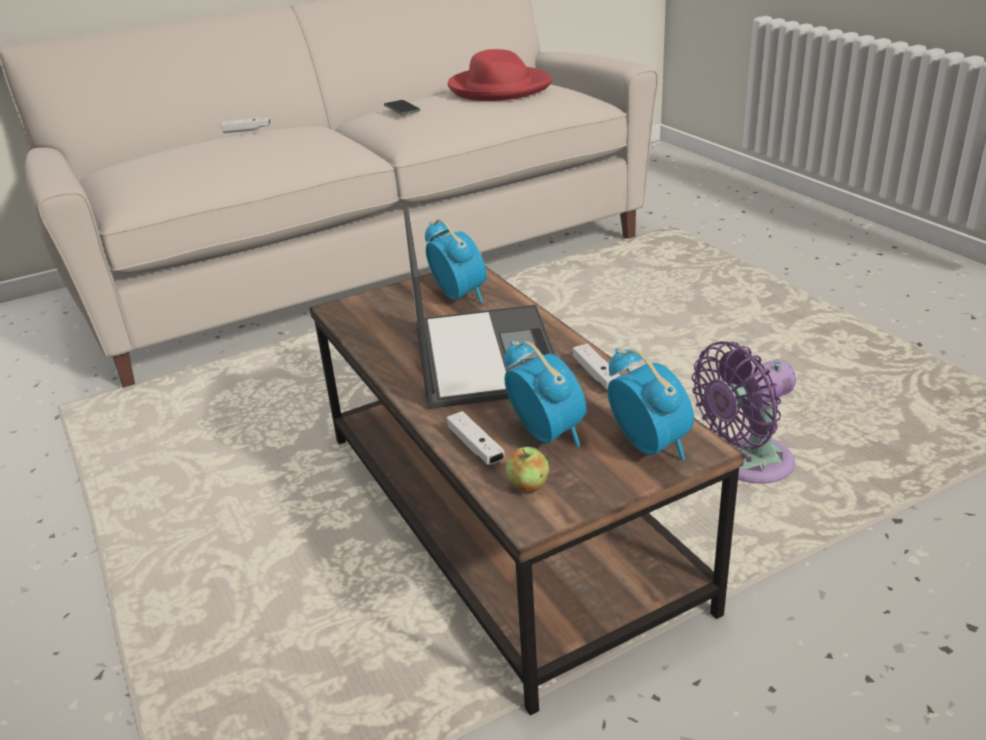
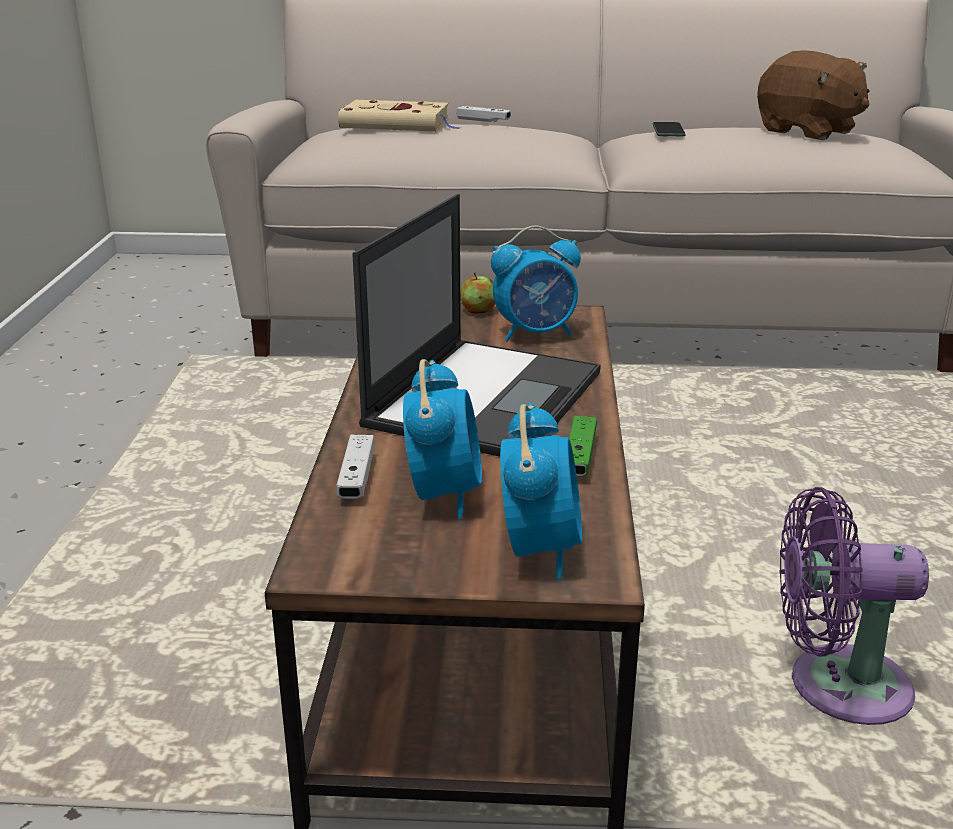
camera: 30 degrees right, 5 degrees down
(182, 150) = (398, 124): none -> beige book
(459, 296) = (536, 333): alarm clock -> alarm clock turned 75 degrees clockwise
(499, 88) = (807, 131): red hat -> brown plush toy
(528, 485) = (358, 534): apple -> apple (478, 311)
(596, 375) = (579, 457): white game controller -> green game controller

